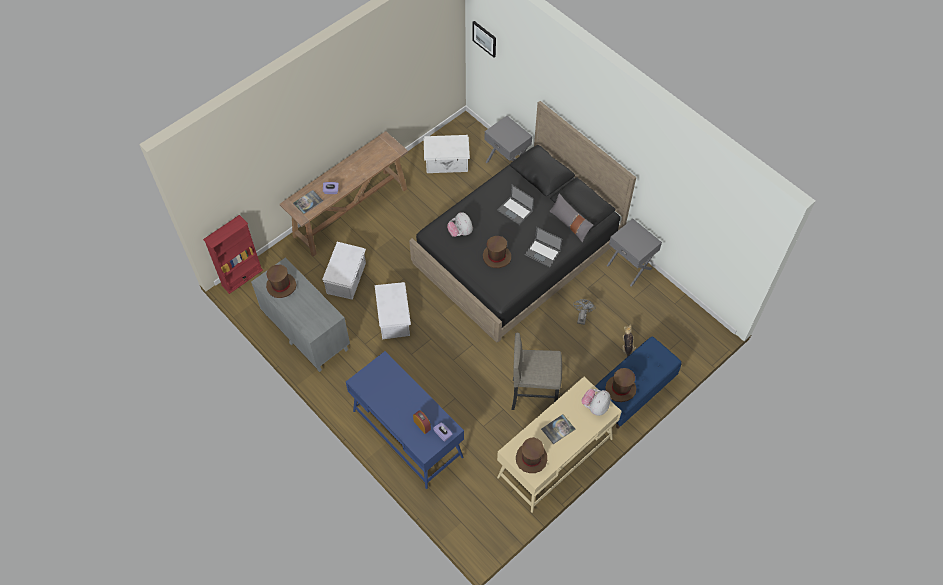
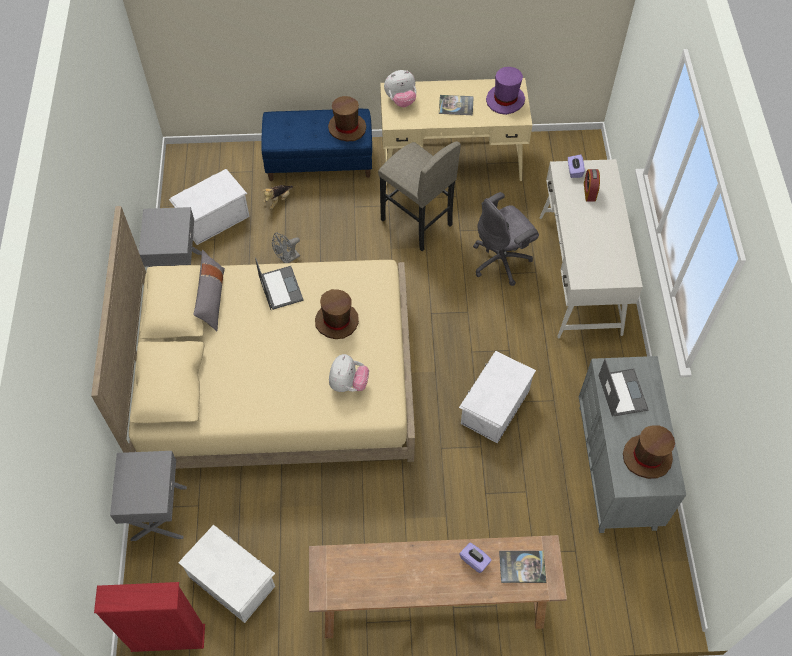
camera: 140 degrees left, 0 degrees up
(242, 277) = (657, 614): red bookcase -> red bookcase (168, 638)
(347, 278) = (513, 503): white storage box -> white storage box (213, 218)
(407, 433) = (579, 274): blue desk -> white desk
(461, 407) = (501, 261): none -> grey office chair
(484, 38) = (55, 527): picture -> none
(515, 211) = (254, 361): laptop -> laptop (622, 392)
(517, 252) = (277, 379): black bed -> beige bed
(531, 458) = (505, 100): brown hat -> purple hat

